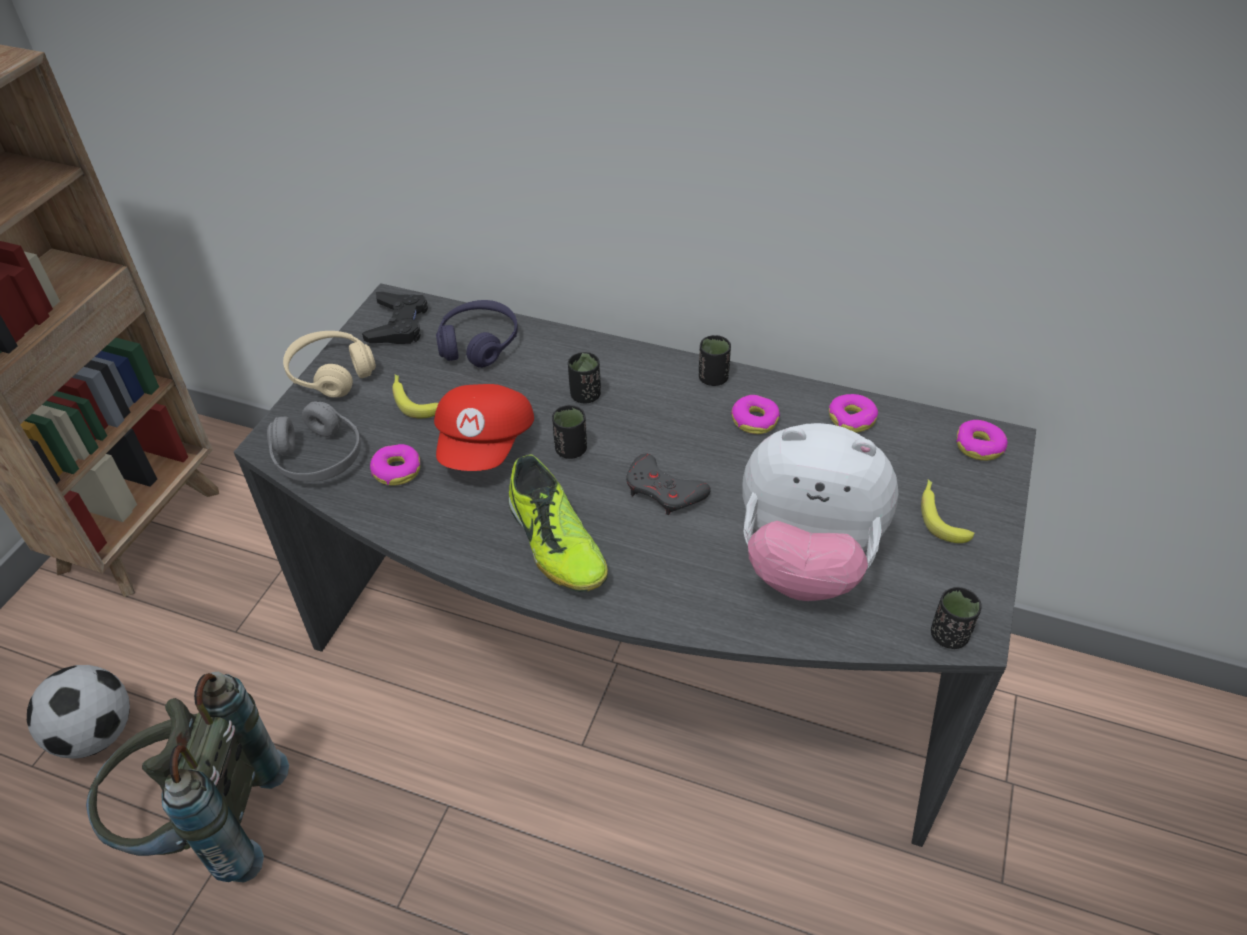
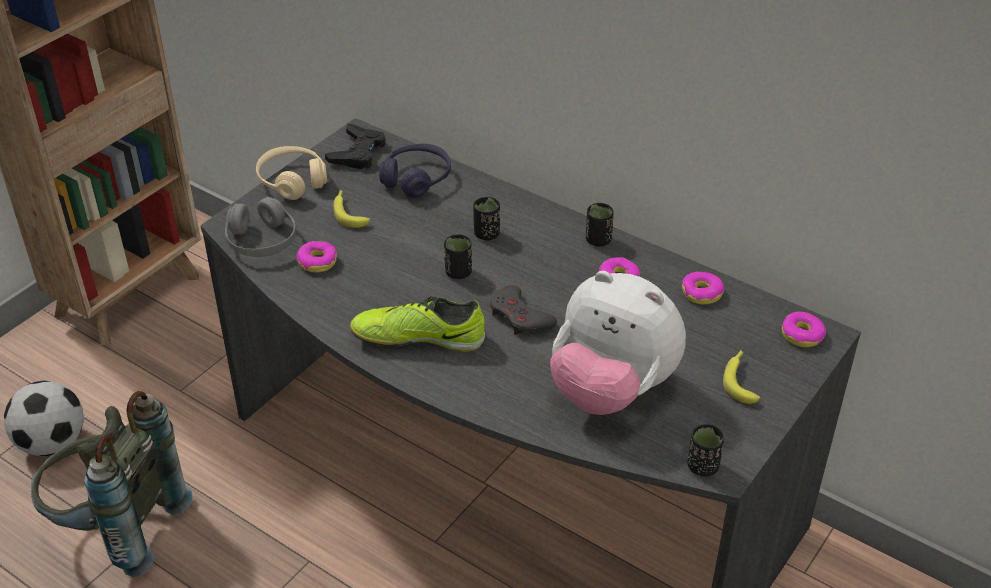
camera: 15 degrees right, 5 degrees down
(486, 445) = (393, 256): red cap -> none
(555, 543) = (418, 338): shoe -> shoe turned 105 degrees clockwise

